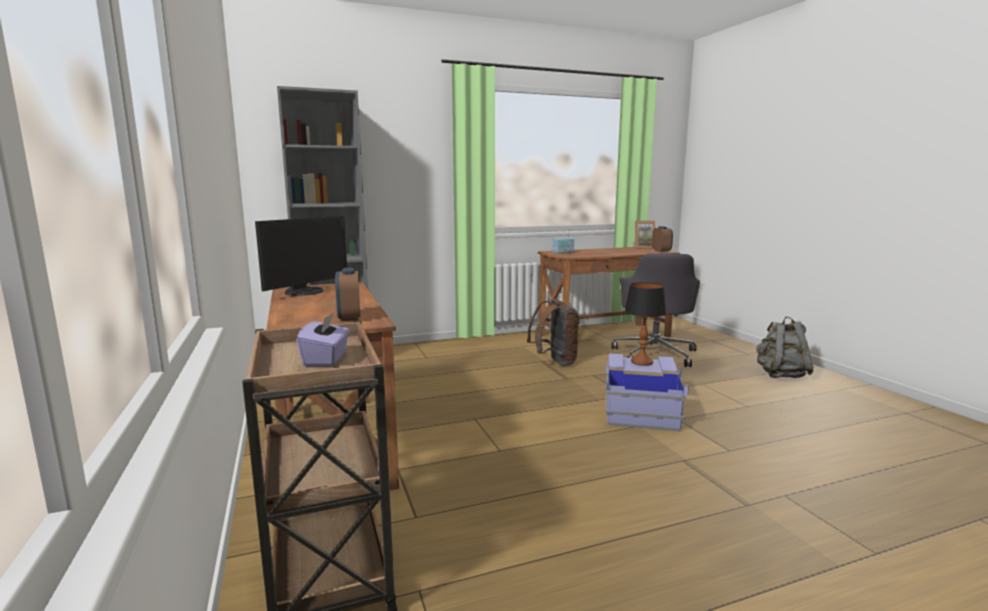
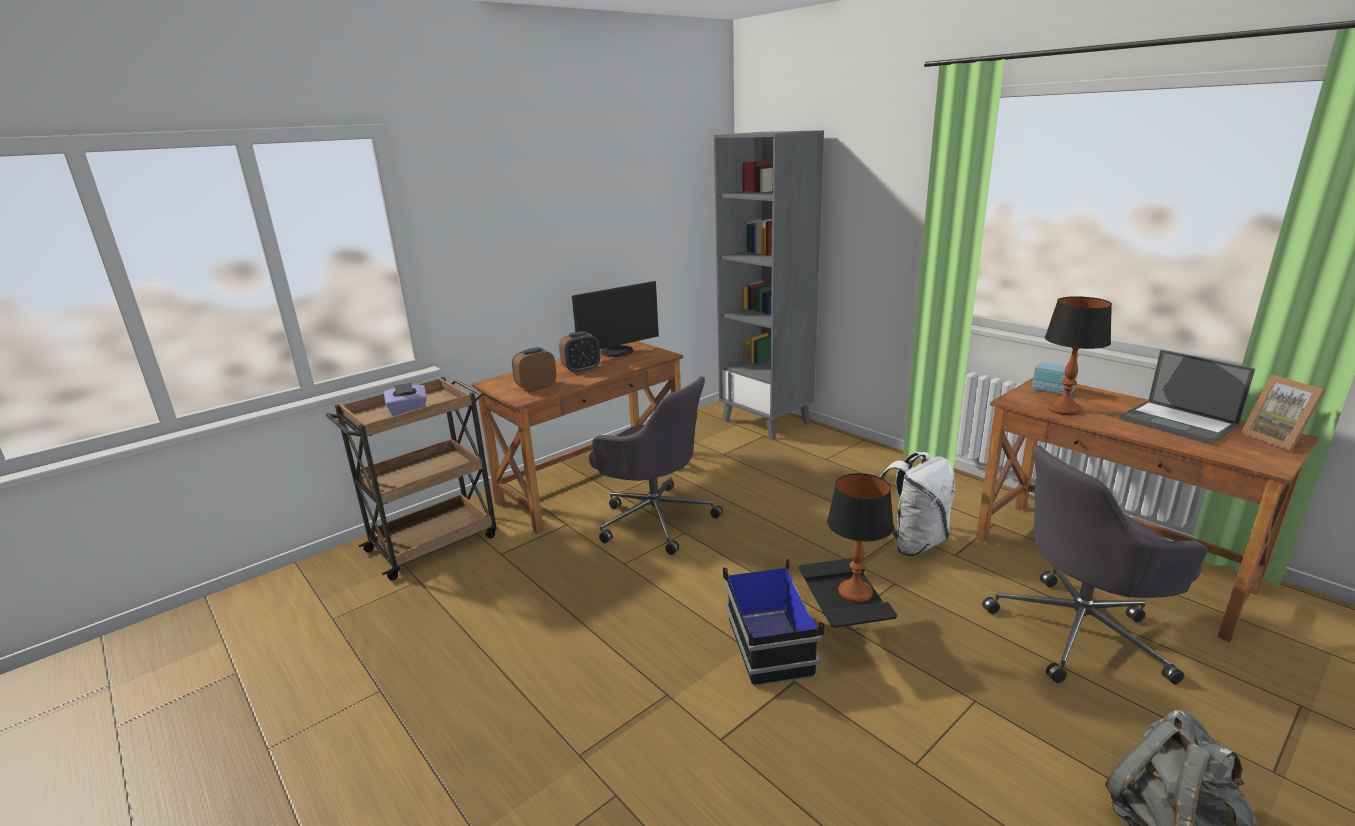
camera: 70 degrees right, 10 degrees up
(305, 292) = (618, 352): monitor -> monitor turned 45 degrees counterclockwise
(439, 426) = (655, 518): none -> grey office chair
(555, 362) = (911, 543): brown backpack -> white backpack
(588, 255) = (1064, 409): none -> table lamp
(618, 250) = (1179, 423): none -> laptop
(640, 408) = (805, 643): blue storage box -> black storage box
(661, 251) = (1261, 460): alarm clock -> alarm clock (581, 369)

